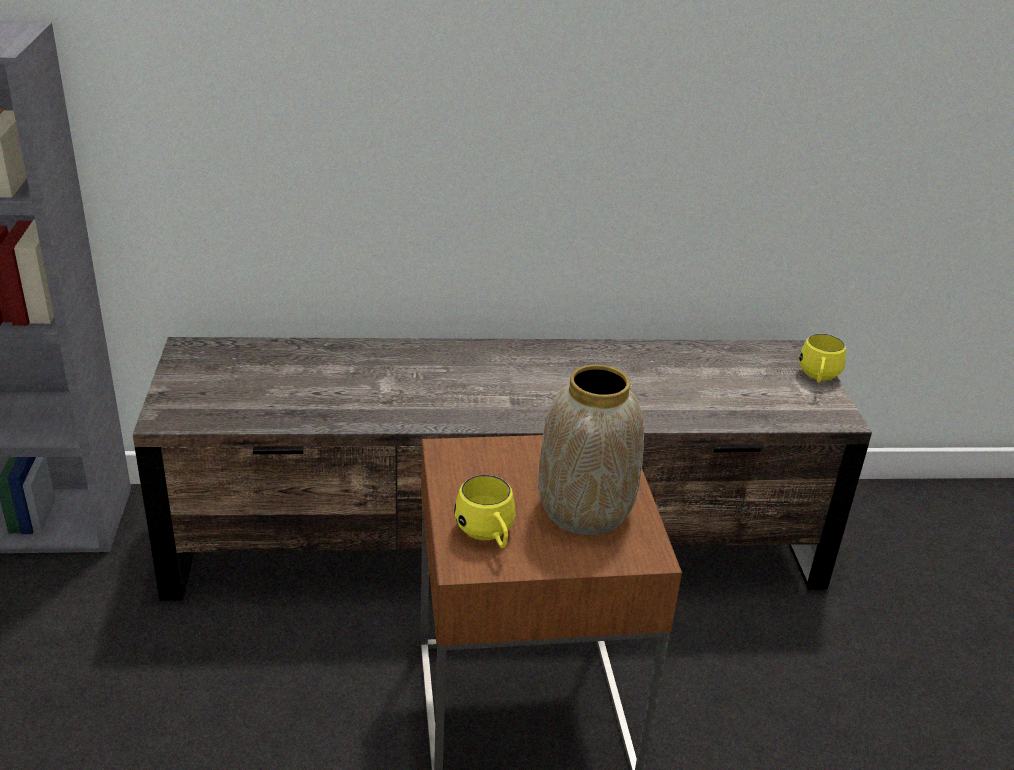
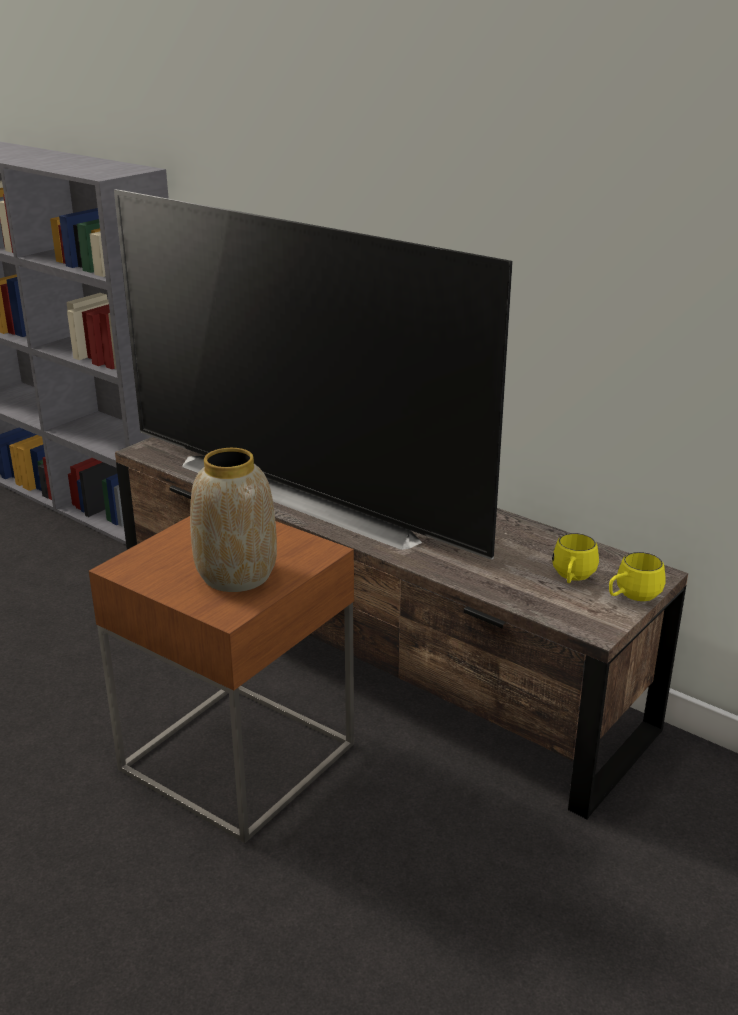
camera: 45 degrees right, 5 degrees down
(428, 391) = (309, 491): none -> television
(488, 536) = (156, 561): yellow mug -> yellow mug (572, 579)

